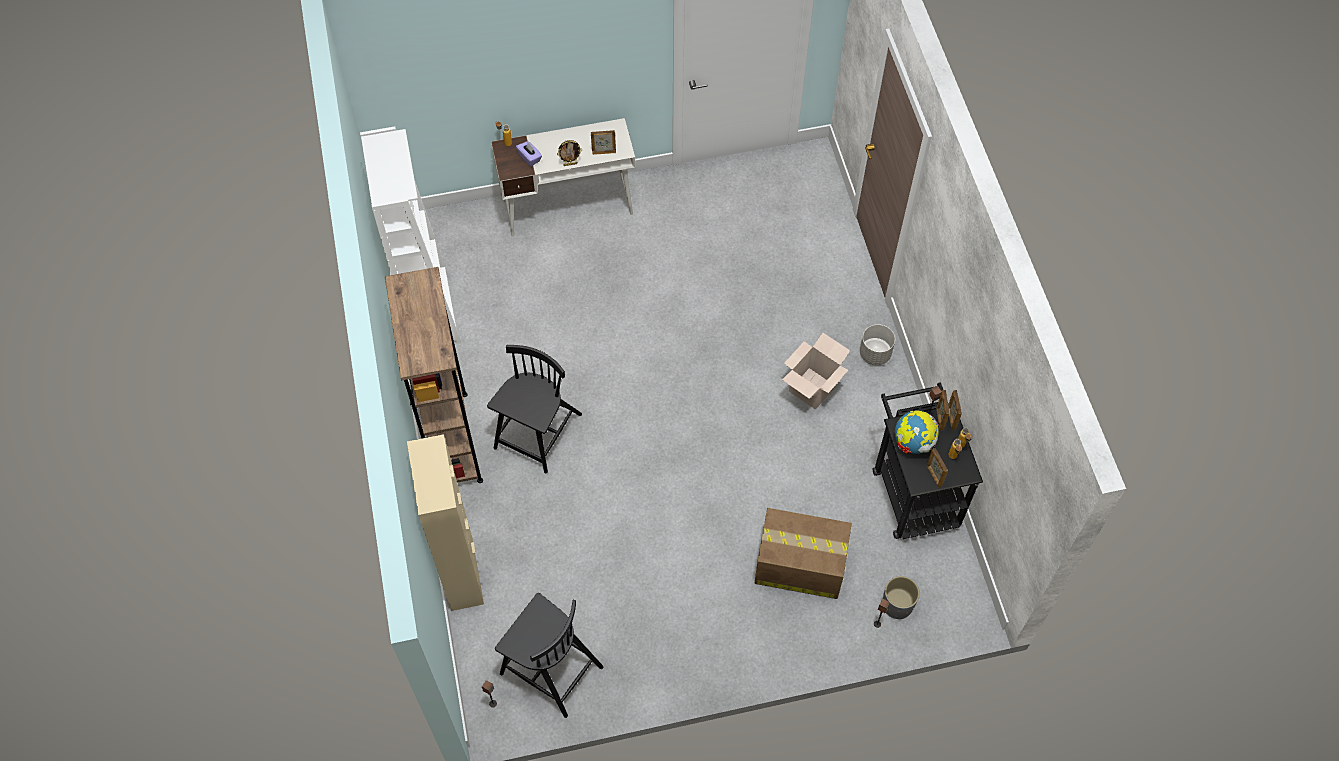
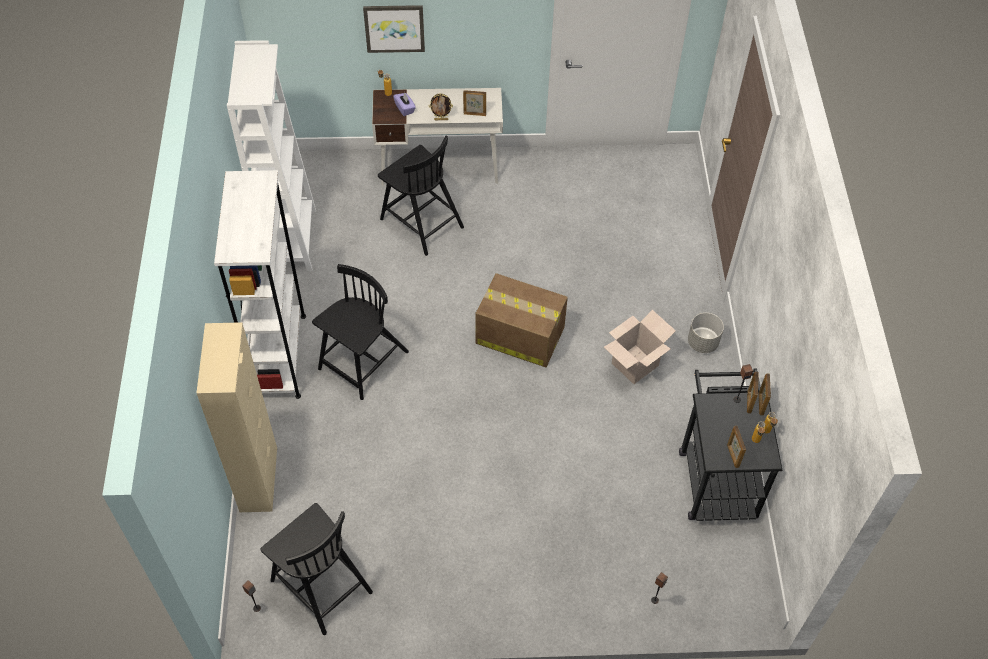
camera: 10 degrees right, 5 degrees down
(451, 441) = (281, 356): brown bookcase -> white bookcase
(509, 79) = (394, 28): none -> picture
(562, 270) = (421, 222): none -> black chair
(798, 565) = (587, 528): cardboard box -> cardboard box (519, 335)
(897, 605) = (679, 585): grey planter -> none
(913, 443) = (717, 421): globe -> none

